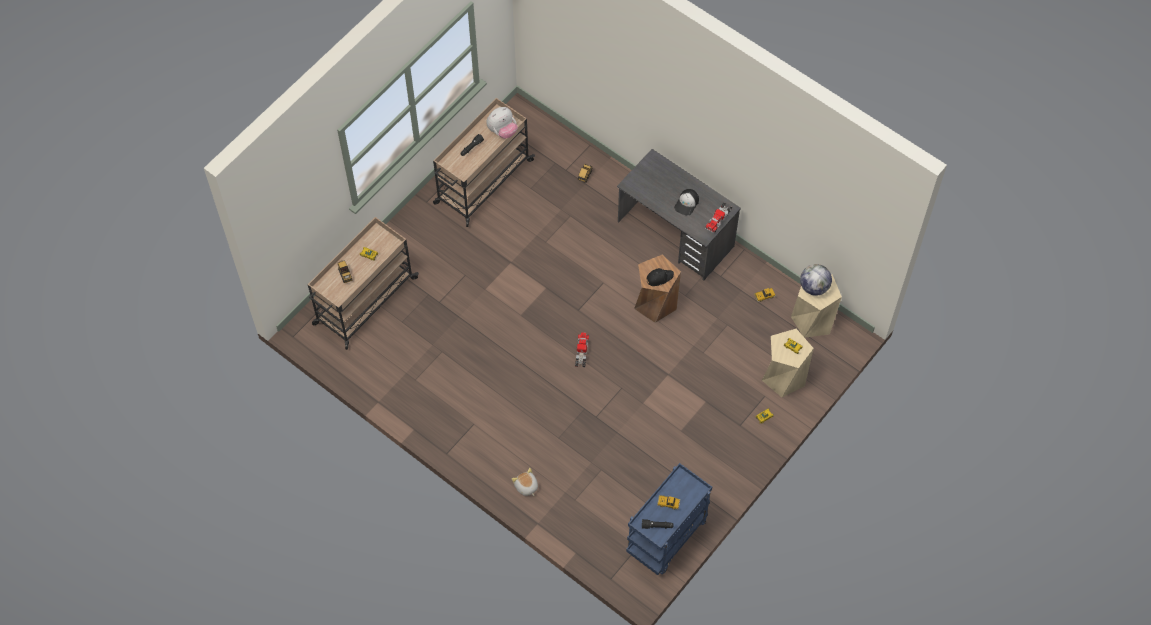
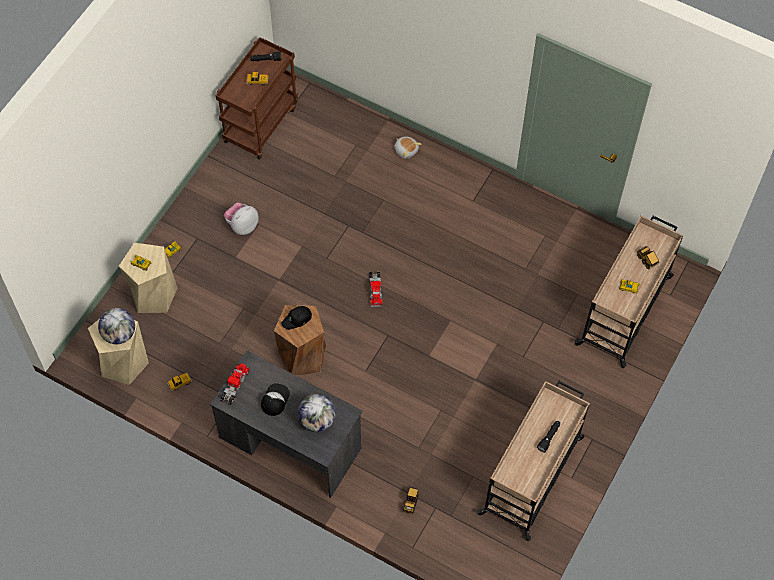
camera: 170 degrees right, 0 degrees up
(502, 131) = (517, 466): plush toy -> plush toy (242, 225)
(654, 183) = (317, 420): none -> globe
(667, 538) = (260, 123): blue cart -> brown cart

